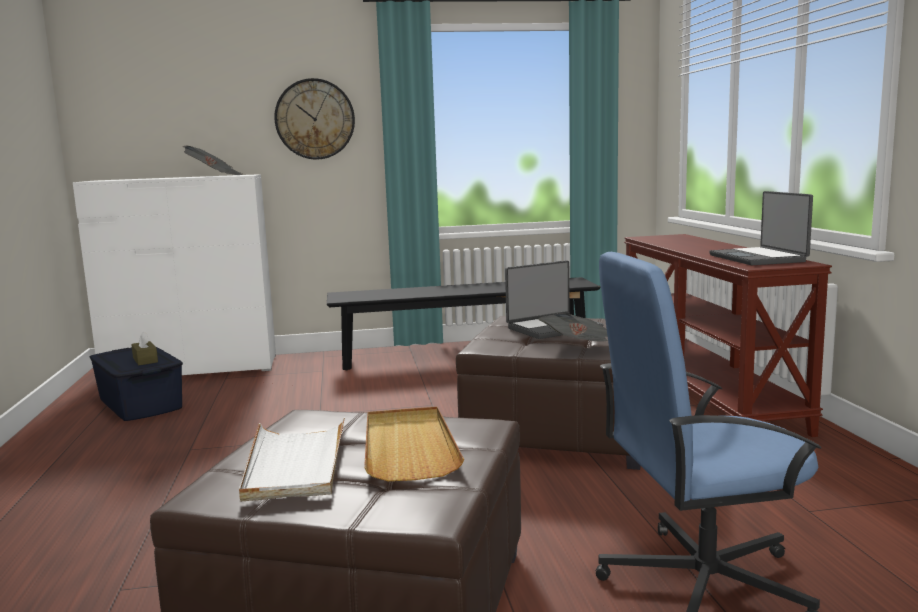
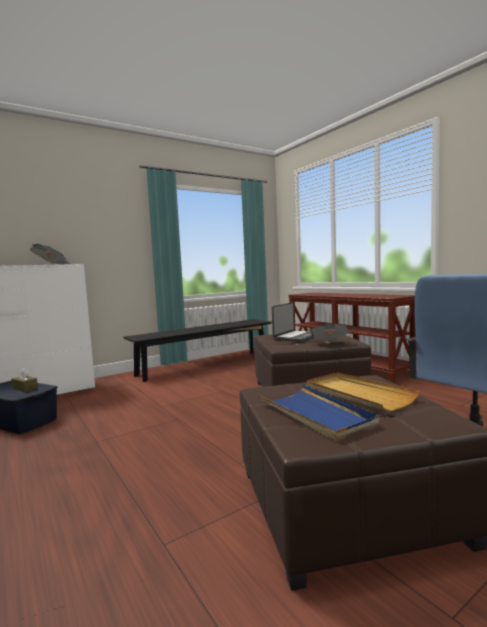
camera: 25 degrees left, 5 degrees down
(295, 464) = (315, 414): white tray -> blue tray
(315, 119) = (109, 233): wall clock -> none
(759, 258) = (380, 295): laptop -> none

